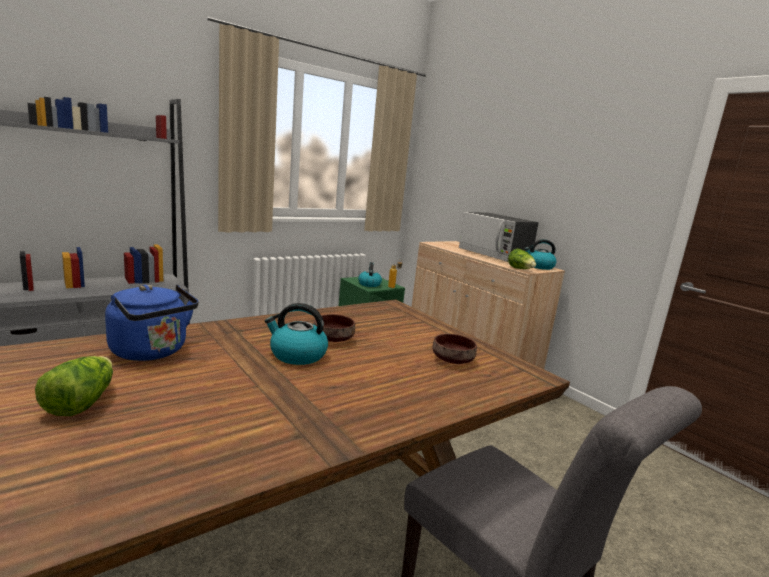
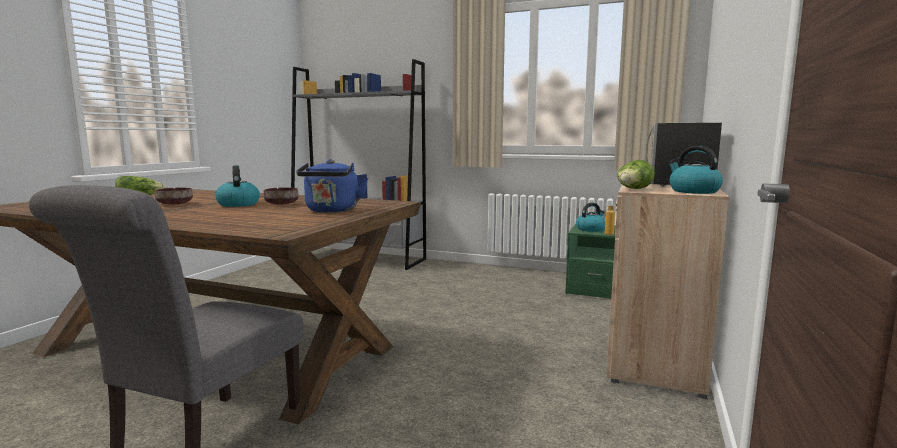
camera: 60 degrees right, 5 degrees down
(152, 352) = (208, 195): blue kettle -> blue kettle (332, 211)
(453, 360) = (284, 219): brown bowl -> brown bowl (174, 204)

